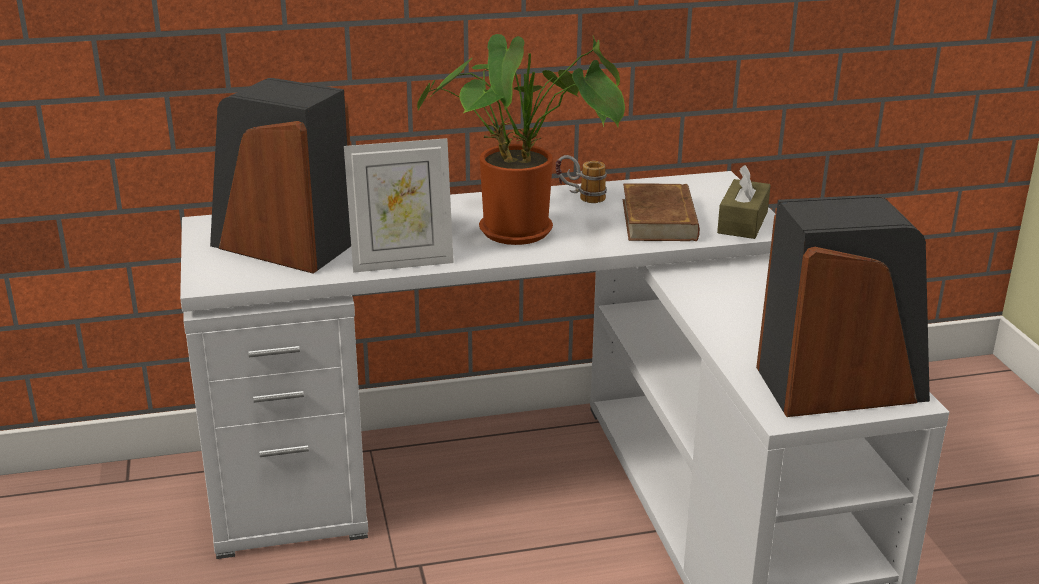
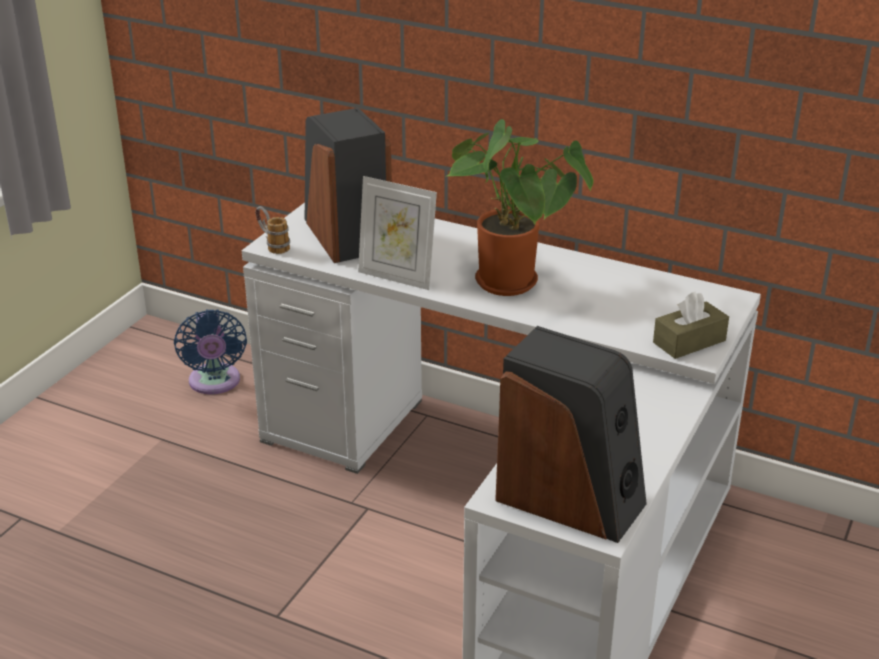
camera: 40 degrees right, 5 degrees up
(82, 524) = (214, 383): none -> blue fan
(580, 198) = (596, 272): mug -> mug (272, 245)
(660, 219) = (627, 314): brown book -> none

